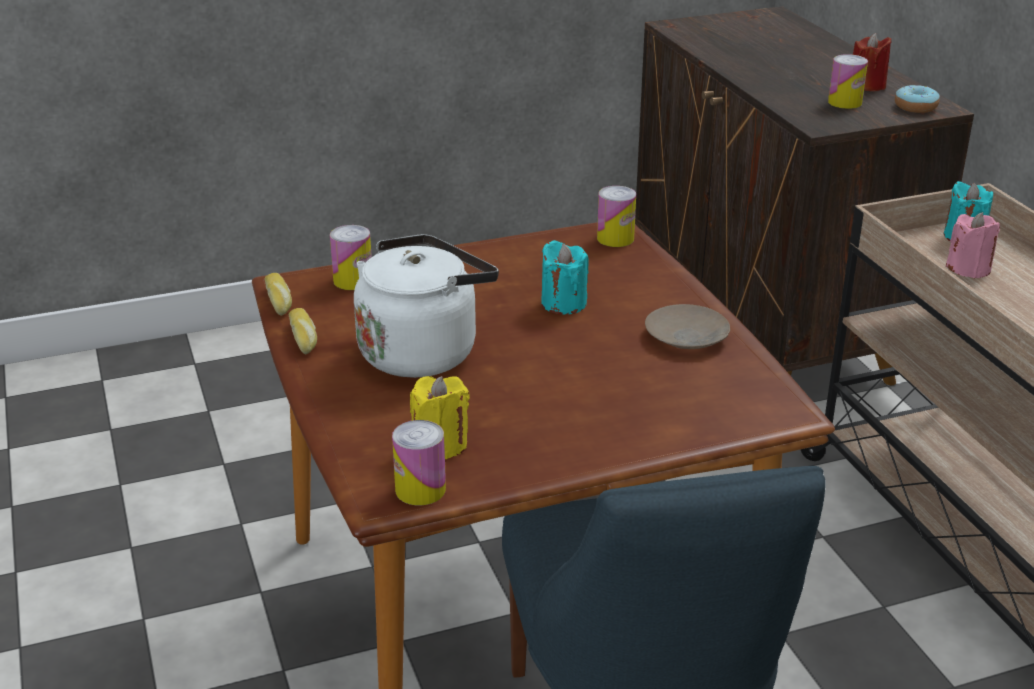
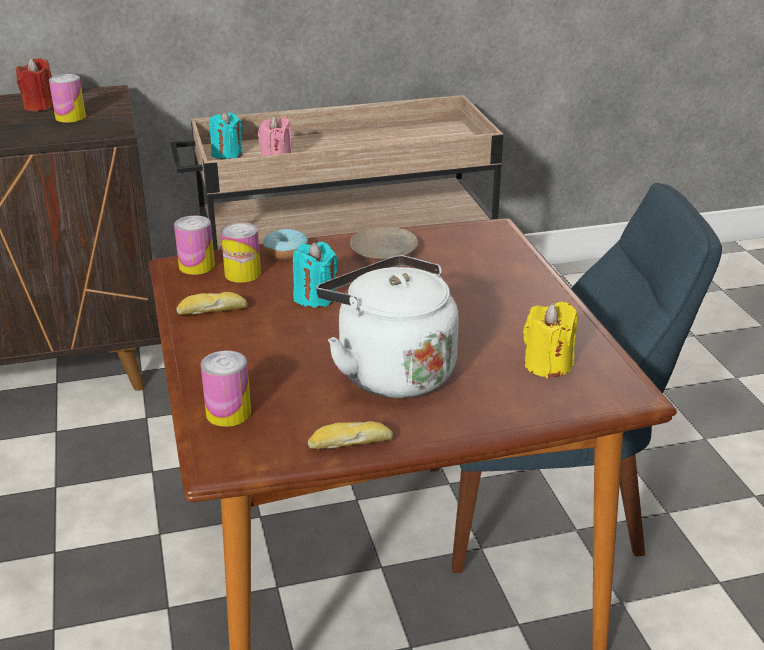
camera: 85 degrees left, 0 degrees up
(279, 300) = (259, 464): bread -> bread (212, 311)
(420, 489) = (614, 375): can -> can (242, 273)
(915, 107) = (101, 98): donut -> donut (286, 252)

